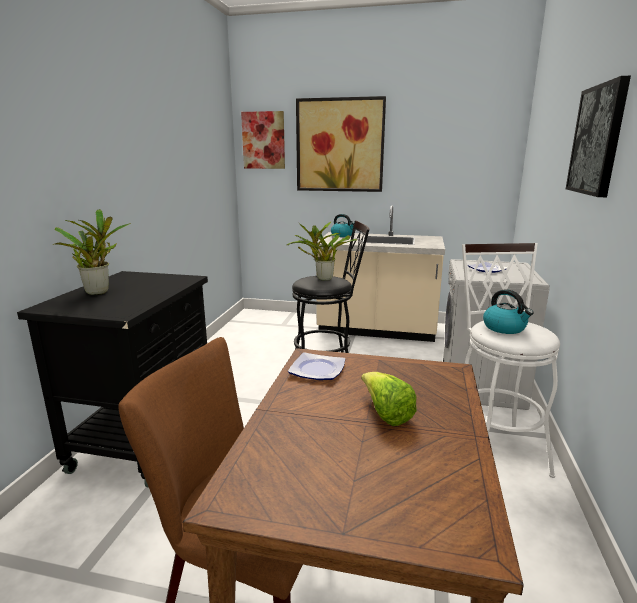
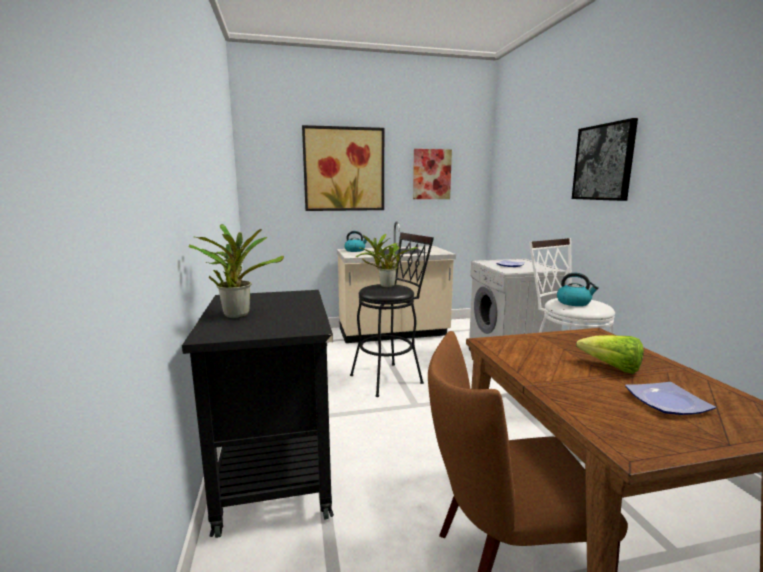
camera: 25 degrees left, 5 degrees down
(263, 140) = (268, 163): picture -> picture (431, 174)
(318, 370) = (514, 350): plate -> plate (667, 401)

